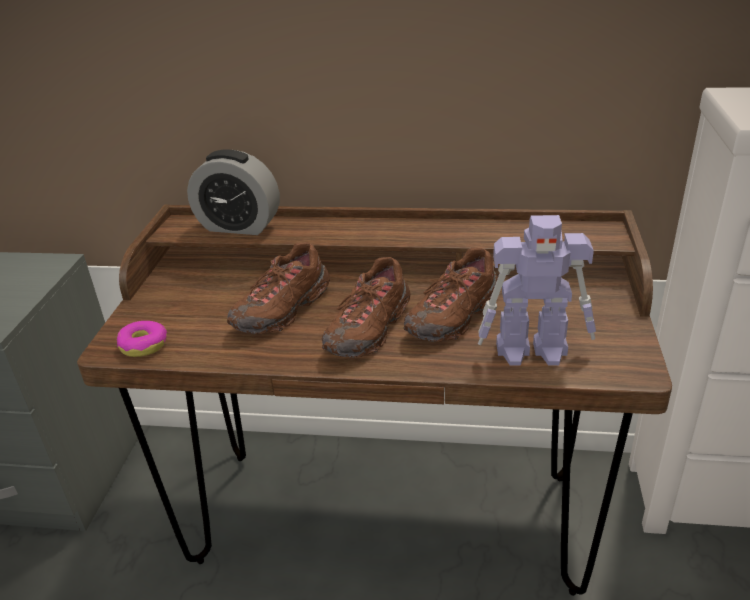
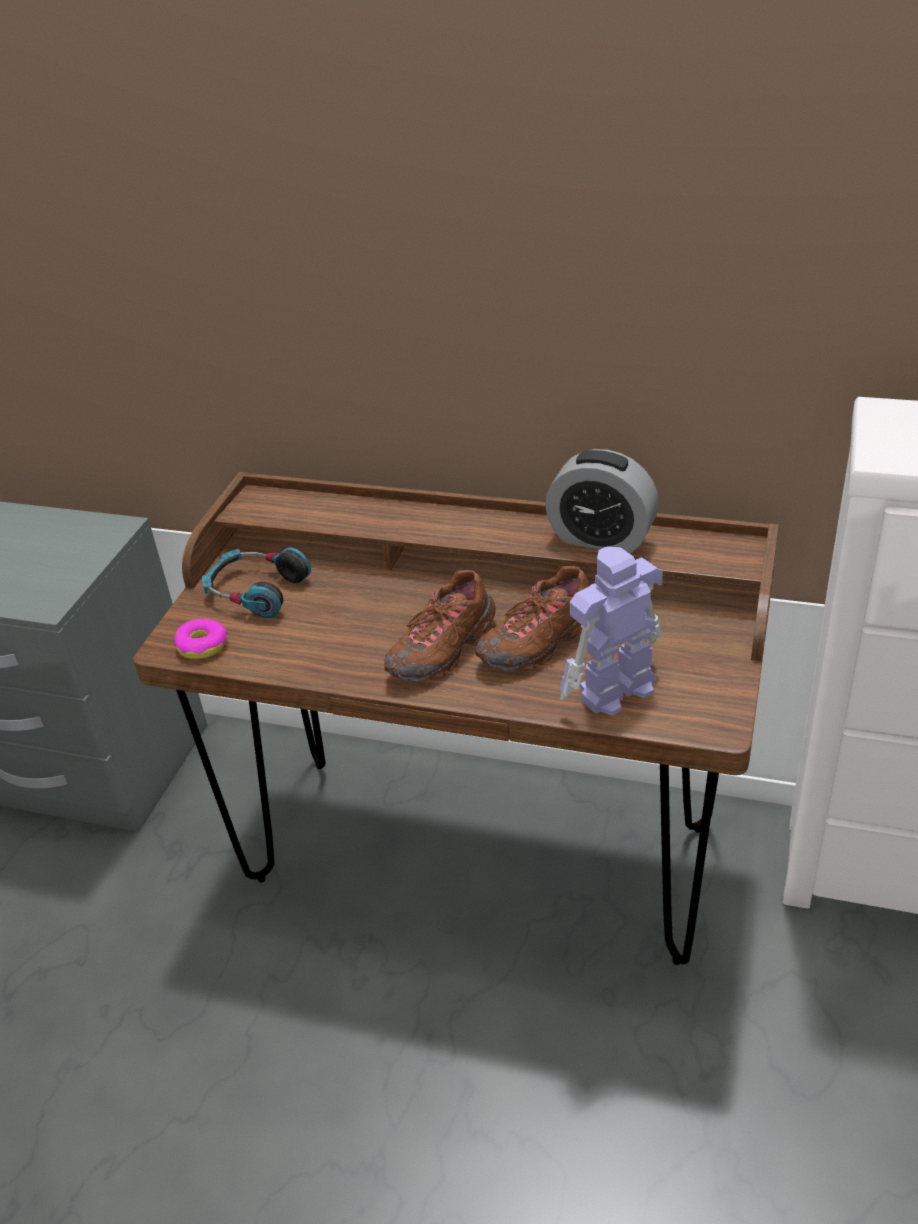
camera: 10 degrees right, 5 degrees up
(189, 297) = (256, 591): none -> headphones
(239, 226) = (319, 508): alarm clock -> alarm clock (601, 538)
(283, 310) = (355, 616): brown shoe -> none
(533, 350) = (614, 691): toy robot -> toy robot turned 135 degrees clockwise

